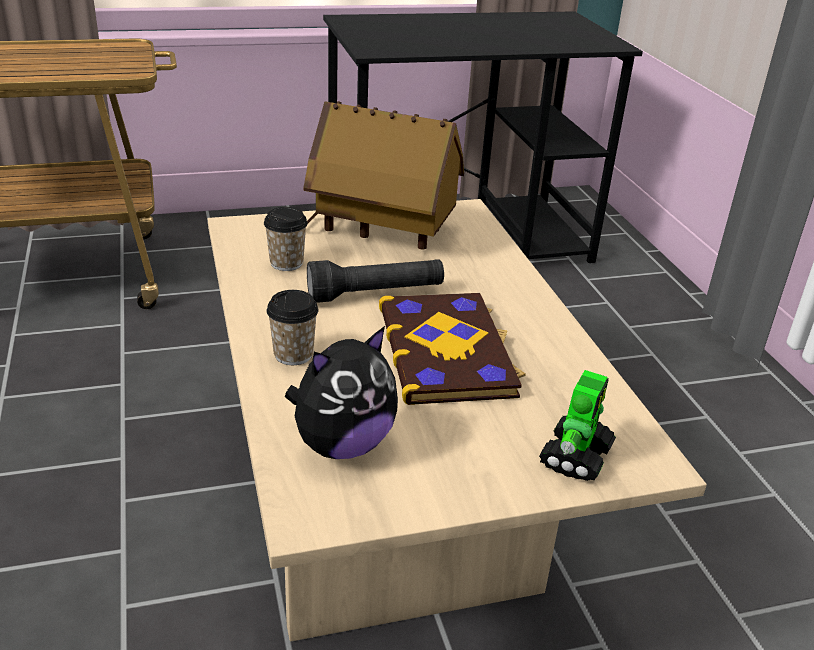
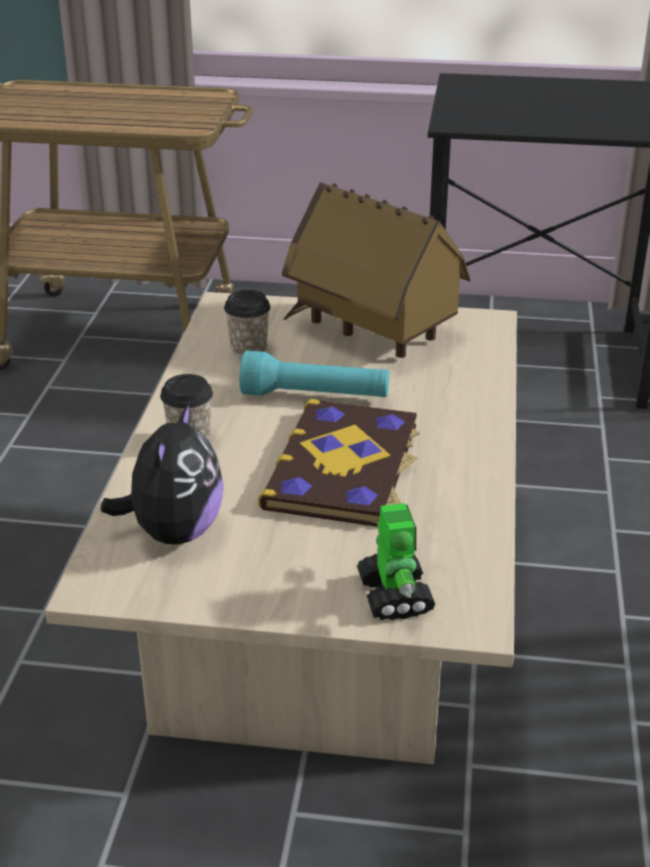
camera: 25 degrees right, 0 degrees up
(342, 444) = (174, 532): plush toy -> plush toy turned 60 degrees counterclockwise
(375, 294) = (315, 396): black flashlight -> turquoise flashlight
(576, 455) = (394, 594): toy robot -> toy robot turned 60 degrees counterclockwise

